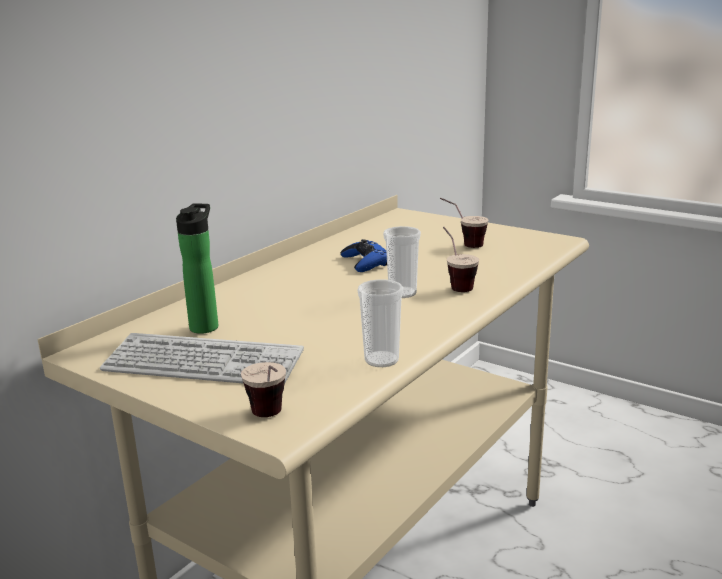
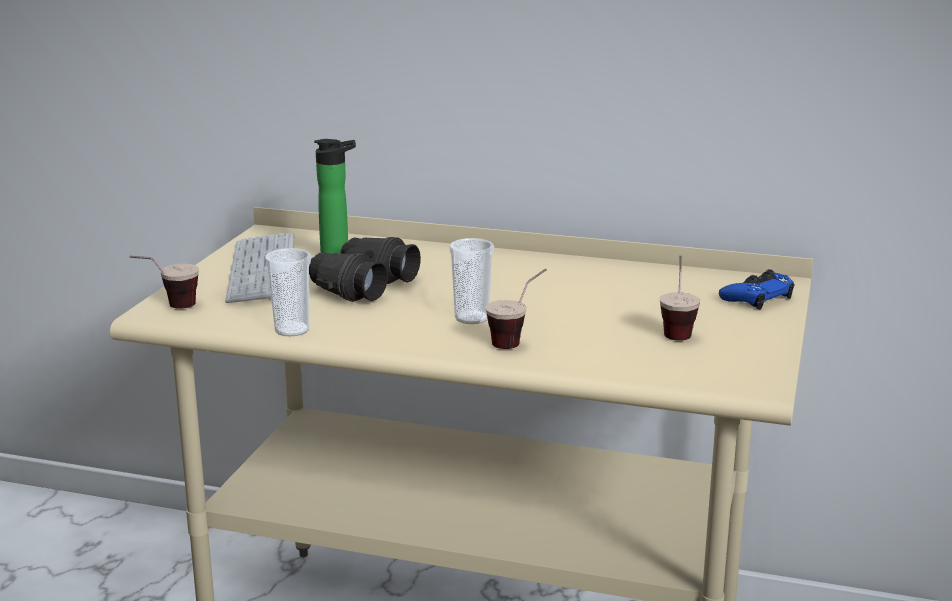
camera: 70 degrees right, 0 degrees up
(293, 323) = (361, 286): none -> black binoculars
(365, 262) = (559, 290): blue game controller -> blue game controller (757, 297)

